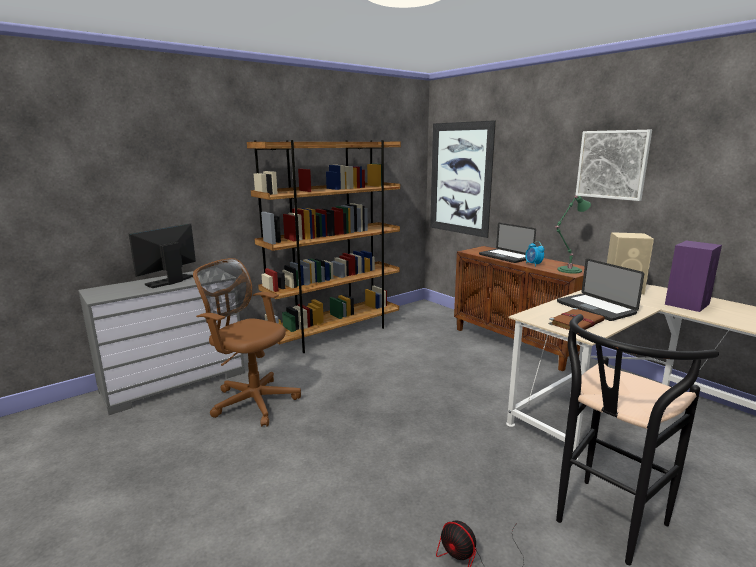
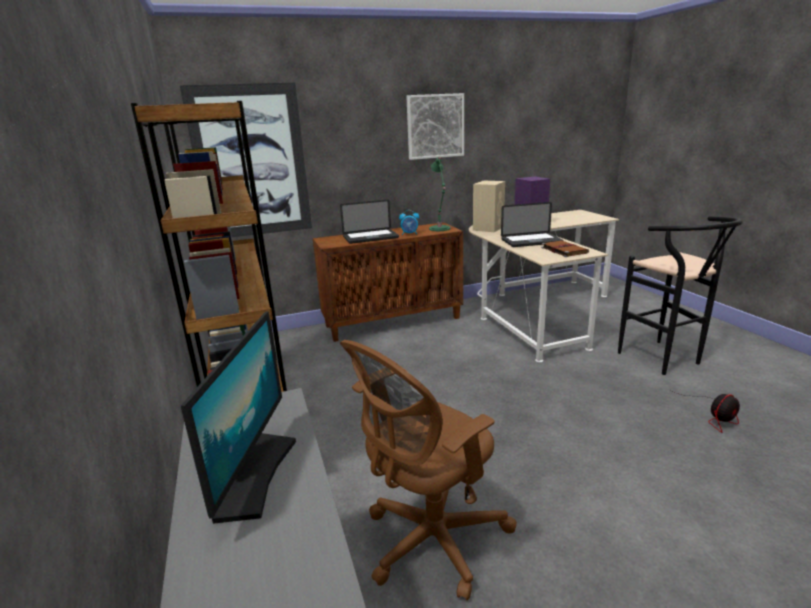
camera: 70 degrees left, 5 degrees up
(170, 281) = (253, 475): monitor -> monitor turned 135 degrees counterclockwise

